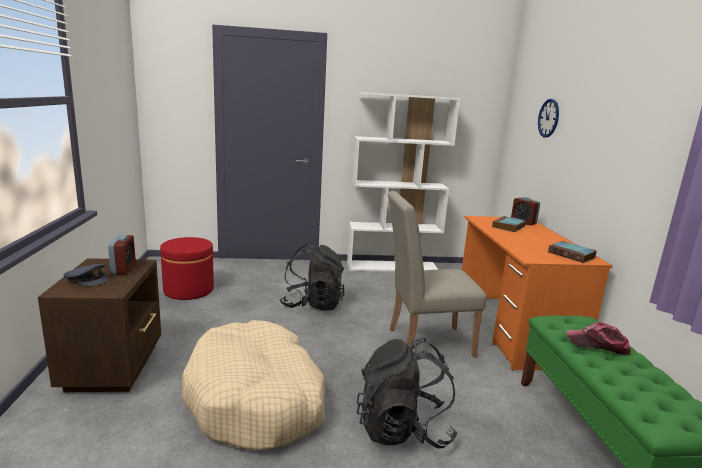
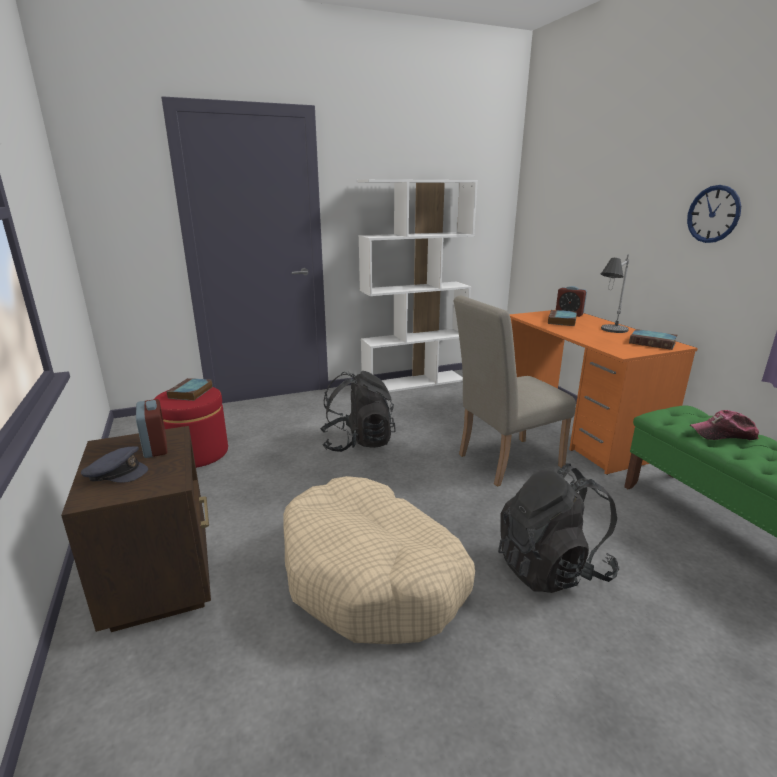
camera: 15 degrees left, 5 degrees up
(190, 242) = (191, 393): none -> book
(537, 243) = (608, 335): none -> table lamp
(548, 118) = (582, 196): wall clock -> wall clock (713, 214)

